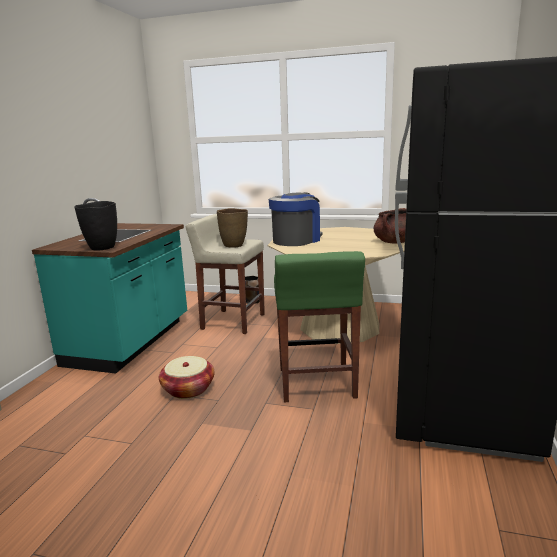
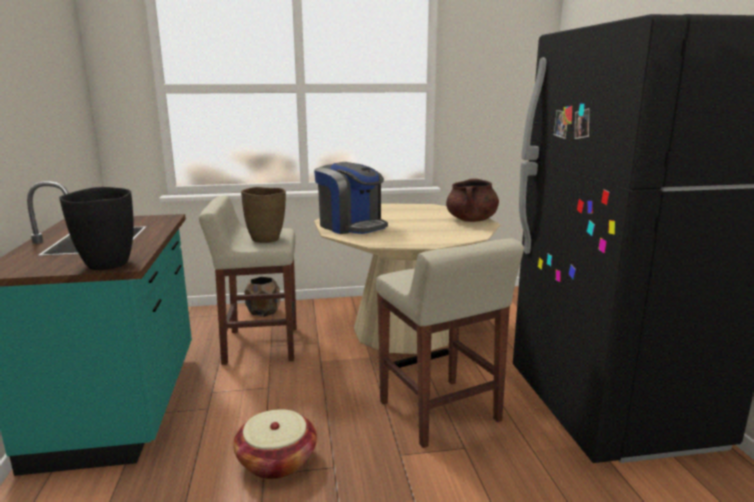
camera: 25 degrees left, 0 degrees up
(296, 240) = (351, 226): coffee machine -> coffee machine turned 120 degrees clockwise
(316, 384) = (440, 413): green stool -> beige stool

